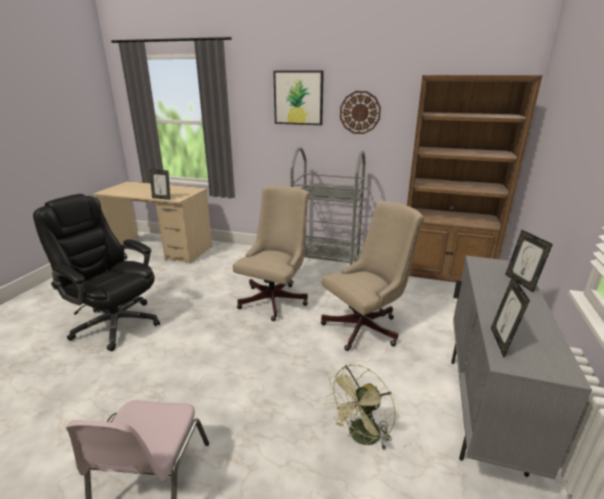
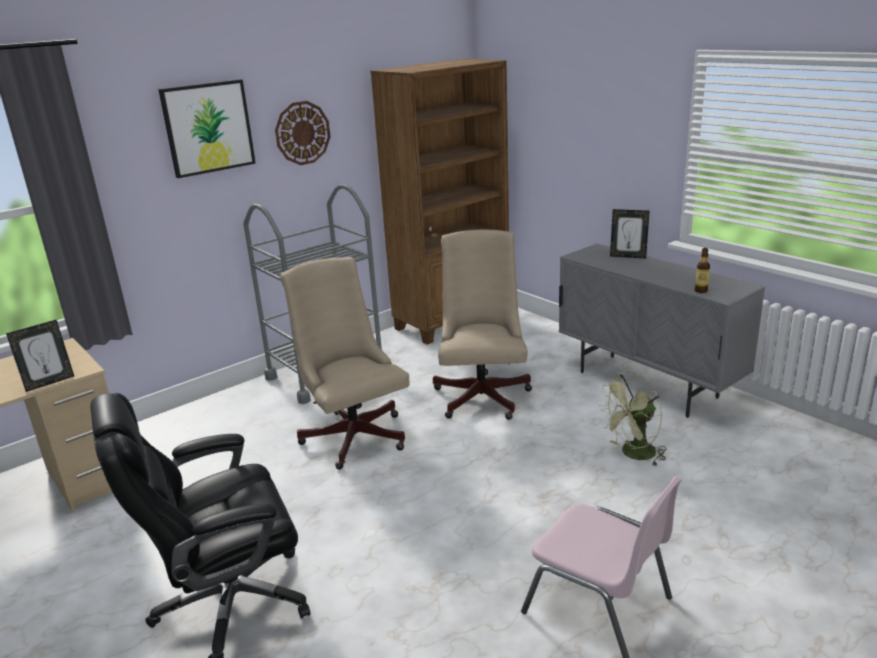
camera: 55 degrees left, 0 degrees up
(361, 437) = (633, 454): green fan -> green fan turned 75 degrees clockwise
(501, 342) = (701, 291): picture frame -> bottle

